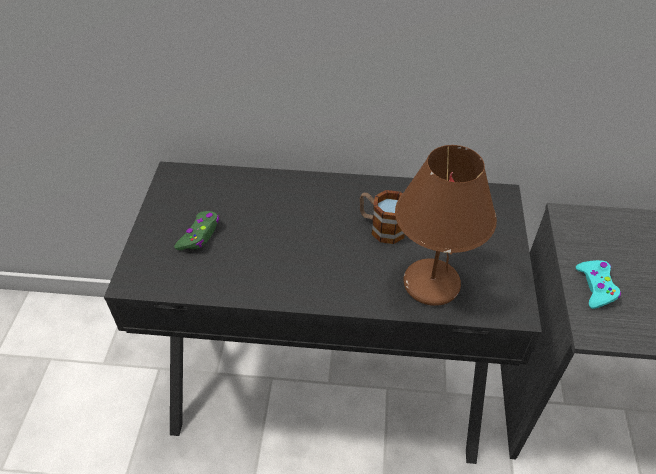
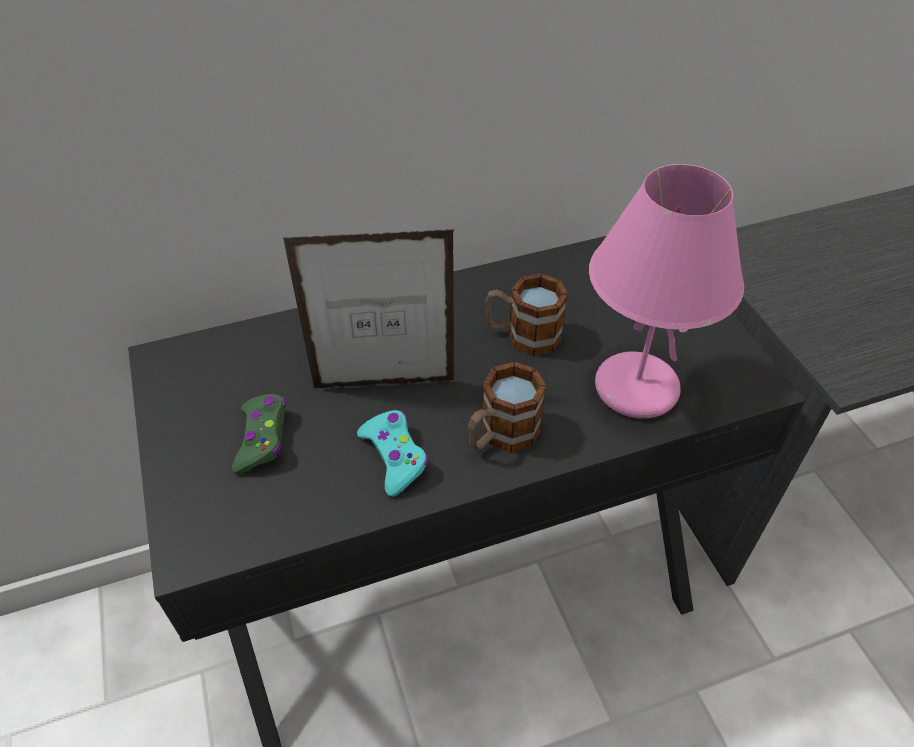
camera: 25 degrees left, 0 degrees up
(282, 228) = (384, 384): none -> picture frame
(330, 281) = (501, 435): none -> mug
(430, 283) = (634, 388): brown table lamp -> pink table lamp
(596, 287) = (813, 323): turquoise game controller -> turquoise game controller (394, 456)

